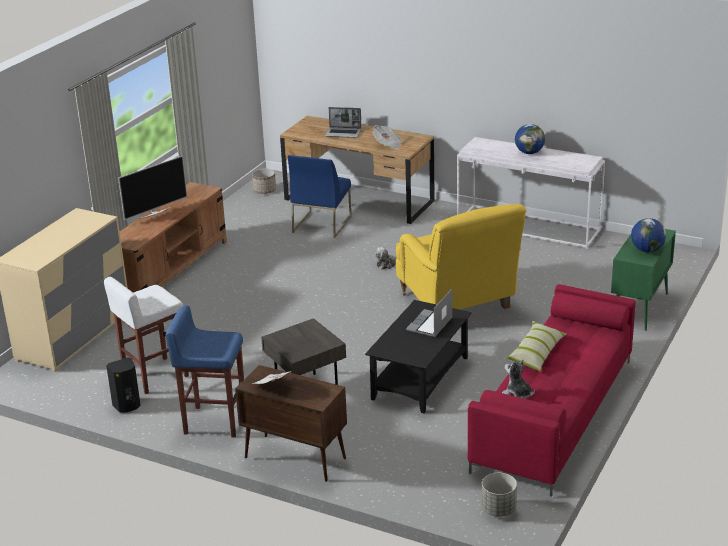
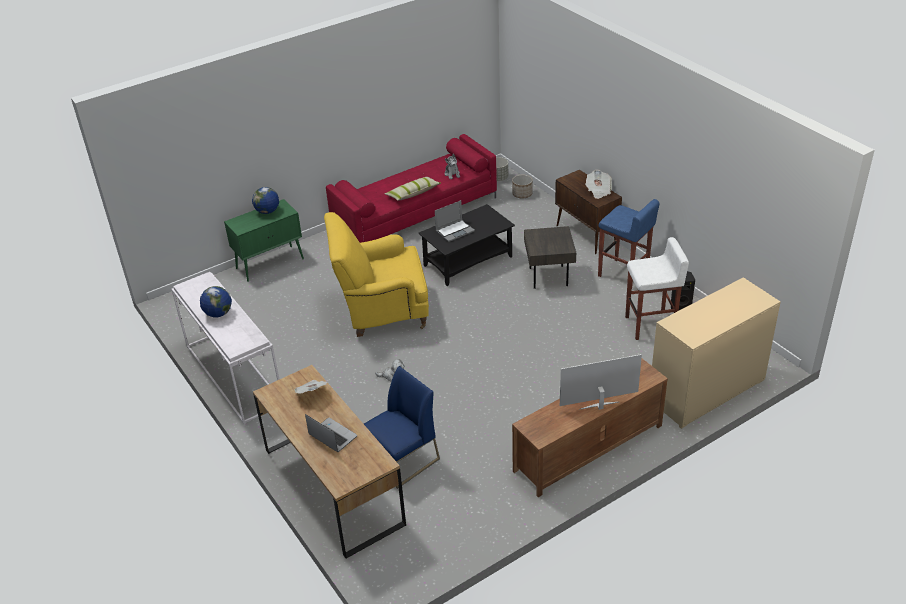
camera: 150 degrees left, 10 degrees up
(264, 190) = (414, 557): planter -> planter (522, 194)
(458, 304) = (382, 312): yellow armchair -> yellow armchair turned 105 degrees counterclockwise

